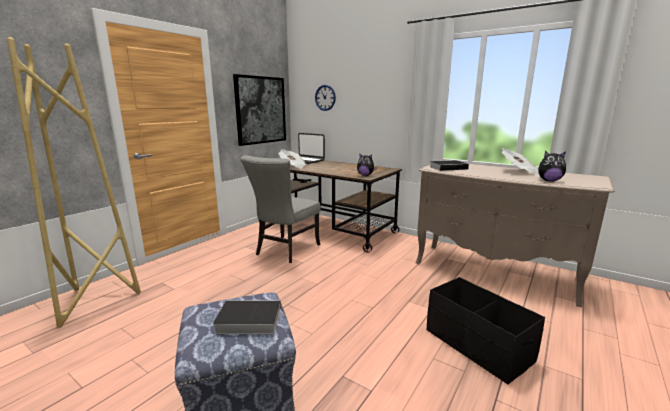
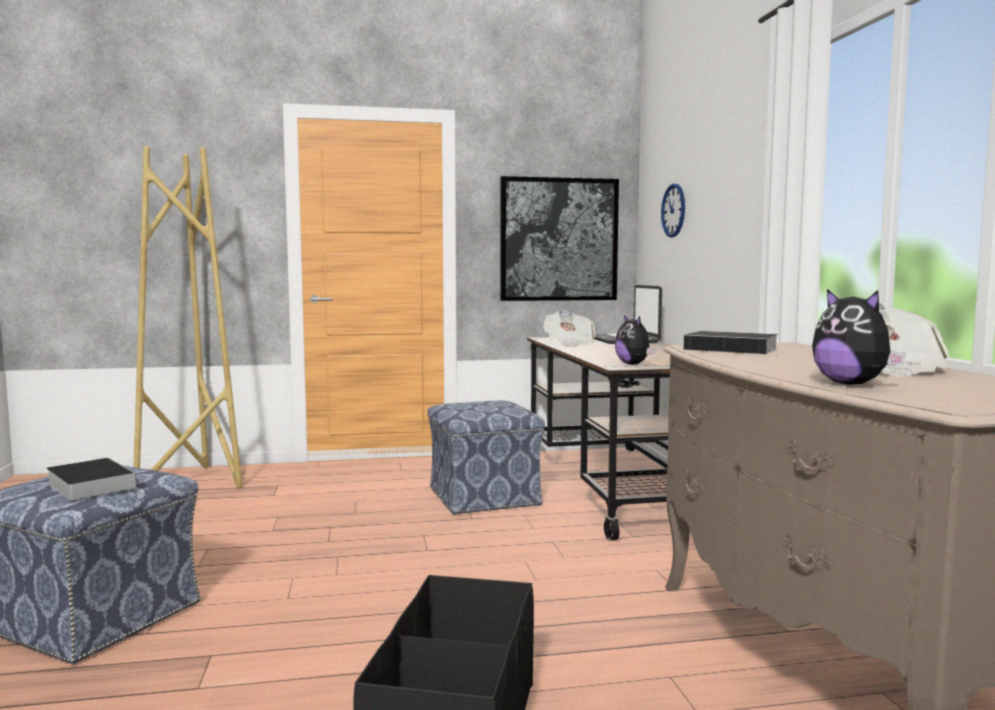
camera: 45 degrees right, 10 degrees down
(285, 250) = (483, 496): grey chair -> ottoman

